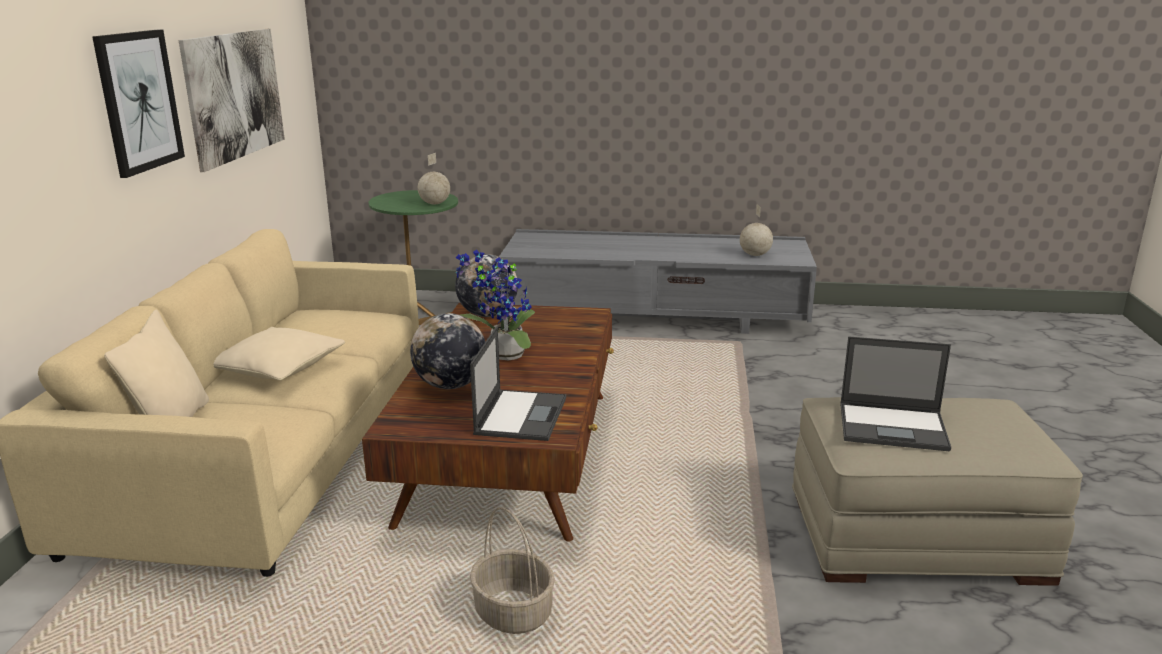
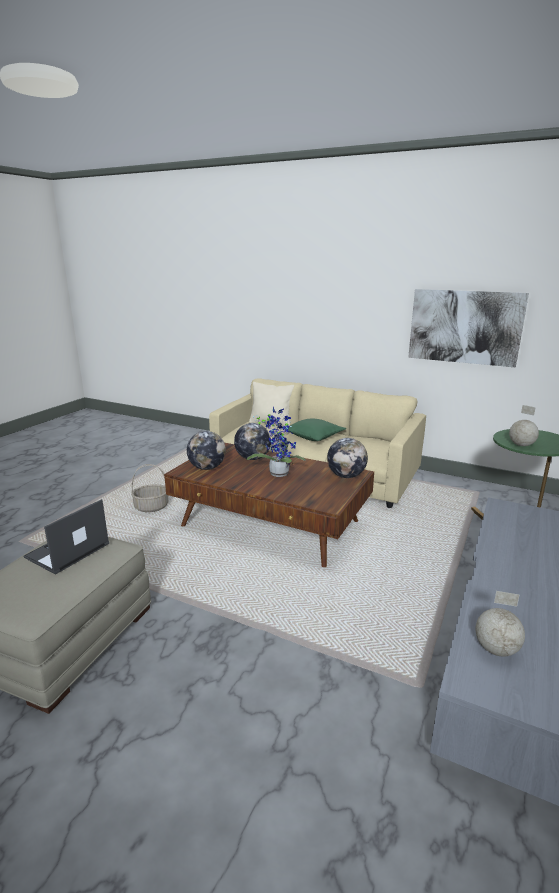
camera: 110 degrees right, 0 degrees up
(139, 101) = (371, 312): picture -> none
(278, 369) = (314, 436): beige pillow -> green pillow
(521, 415) = (207, 468): laptop -> globe

